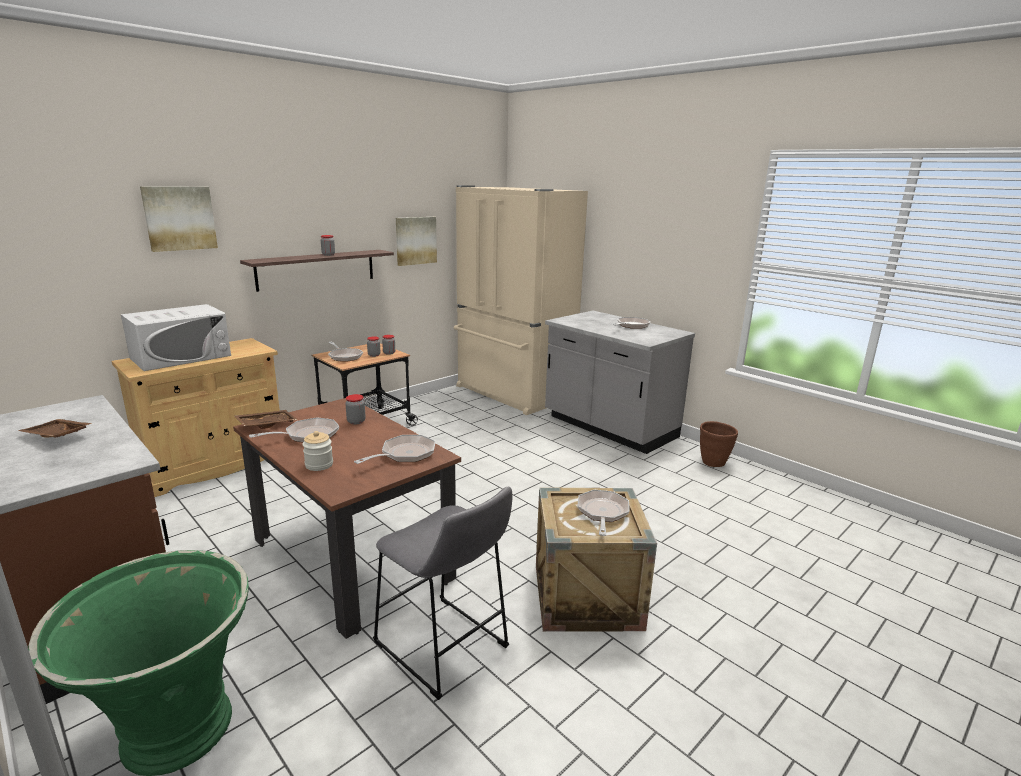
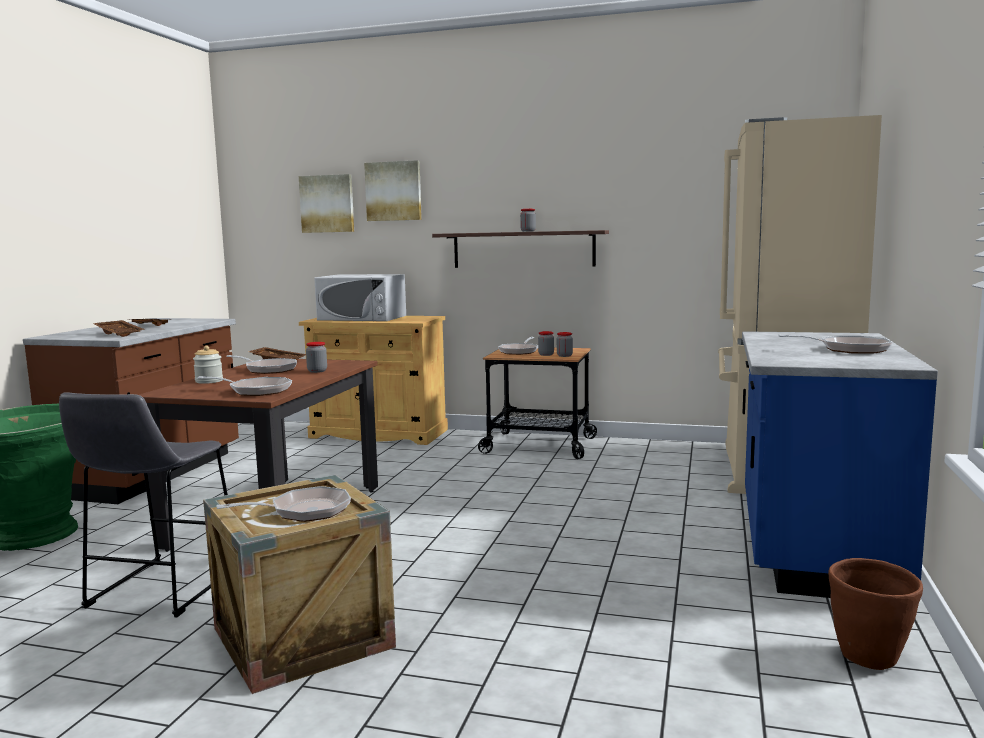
camera: 60 degrees right, 10 degrees down
(94, 456) = (120, 334): none -> brown tray
(415, 240) = (666, 220): picture -> picture (327, 204)
(609, 428) = (812, 546): grey counter -> blue counter

